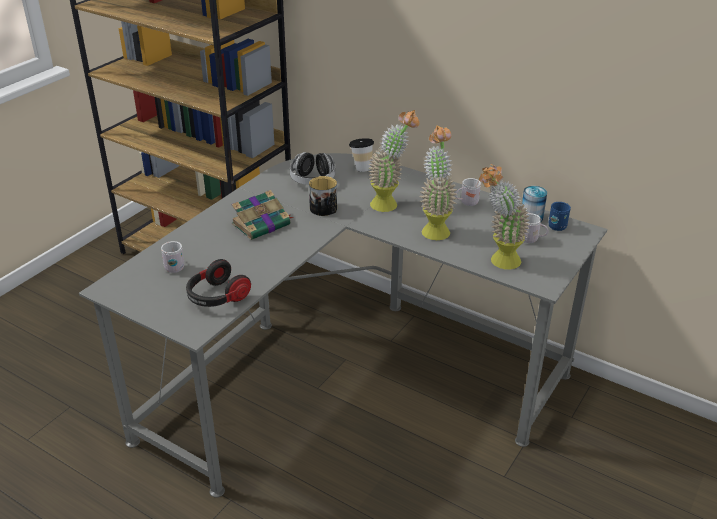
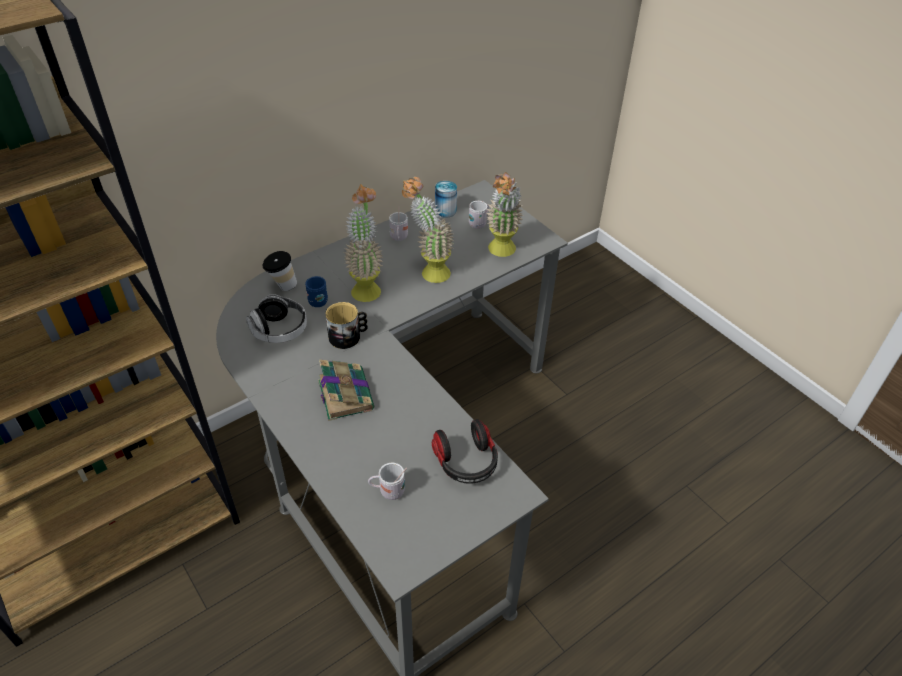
camera: 70 degrees left, 10 degrees up
(558, 225) = (466, 201): blue mug -> blue mug (316, 300)

